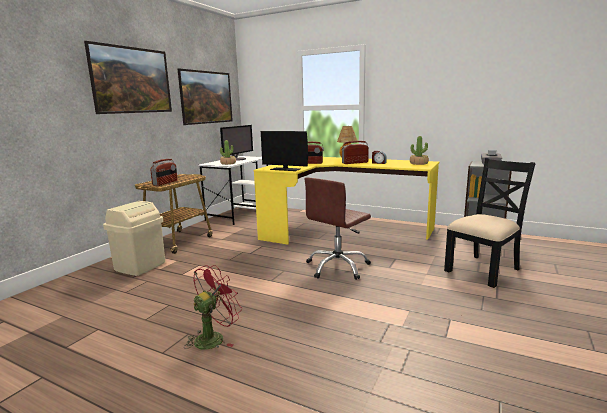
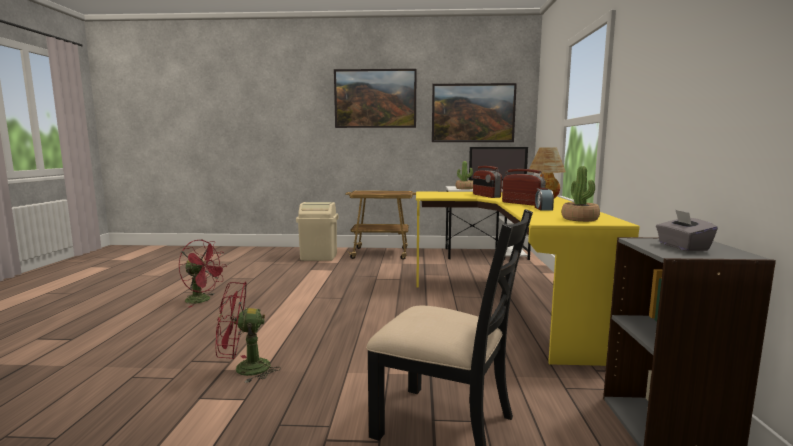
camera: 65 degrees right, 5 degrees down
(165, 183) = (369, 193): radio -> none
(285, 169) = (430, 195): monitor -> none
(338, 267) = (369, 318): brown office chair -> none
(405, 318) = (244, 369): none -> red fan

